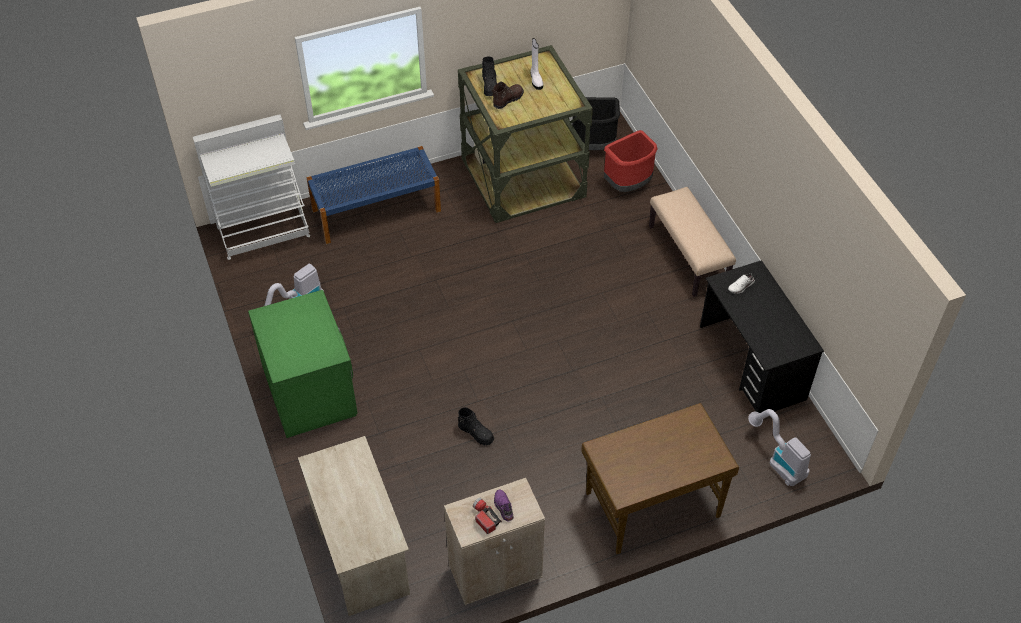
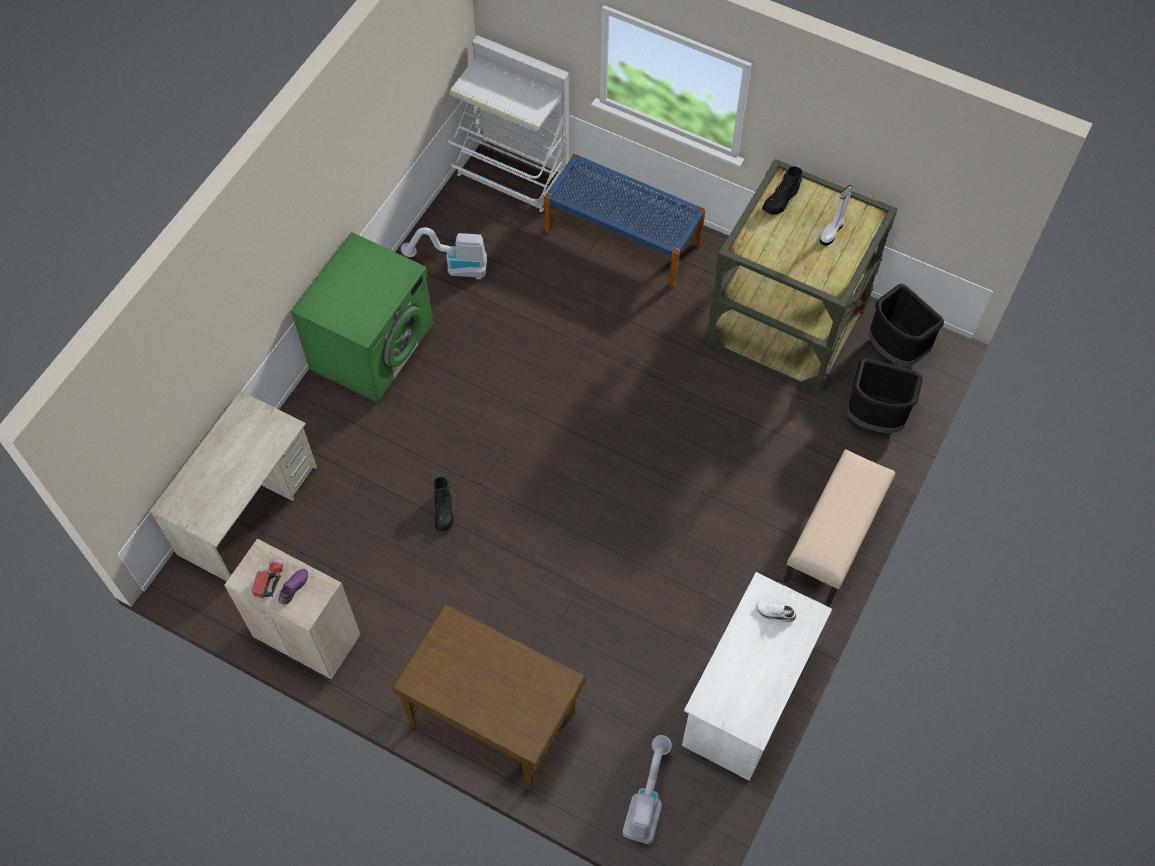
camera: 50 degrees right, 10 degrees up
(507, 100) = (778, 229): brown boot -> none
(628, 184) = (875, 418): red trash can -> black trash can
(751, 363) = (748, 695): black desk -> white desk

